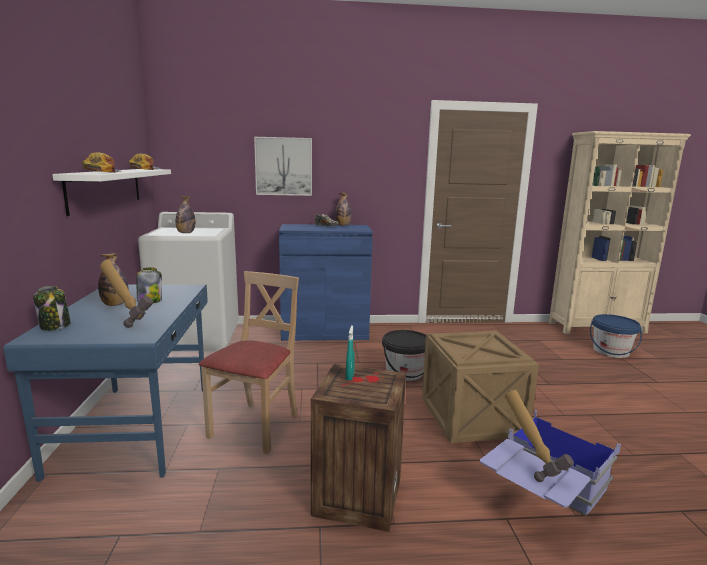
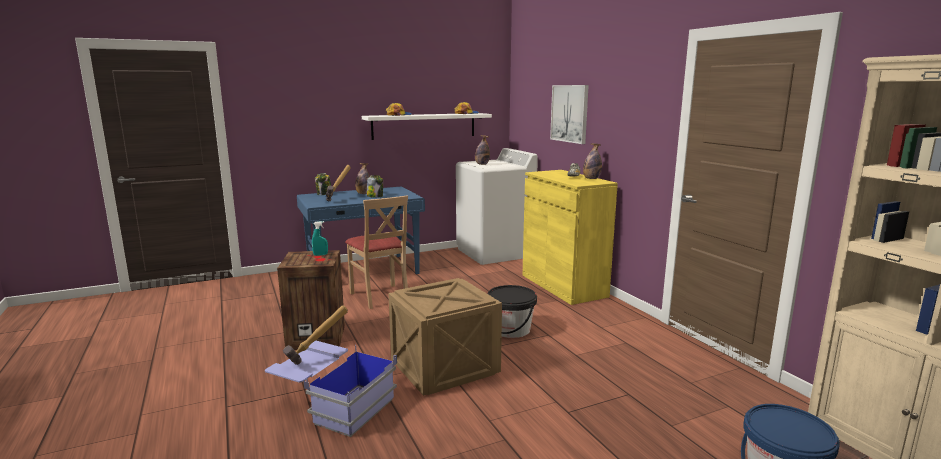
camera: 70 degrees right, 0 degrees up
(255, 426) = (380, 296): beige chair -> beige chair turned 60 degrees clockwise
(324, 332) = (563, 285): blue cabinet -> yellow cabinet

